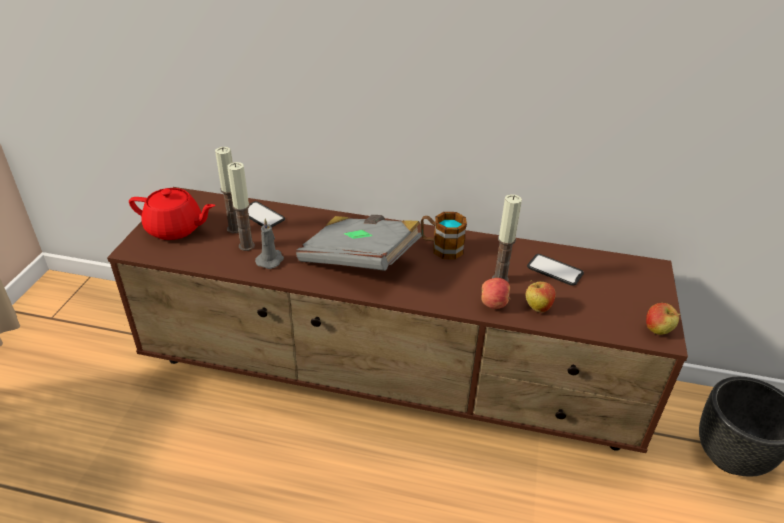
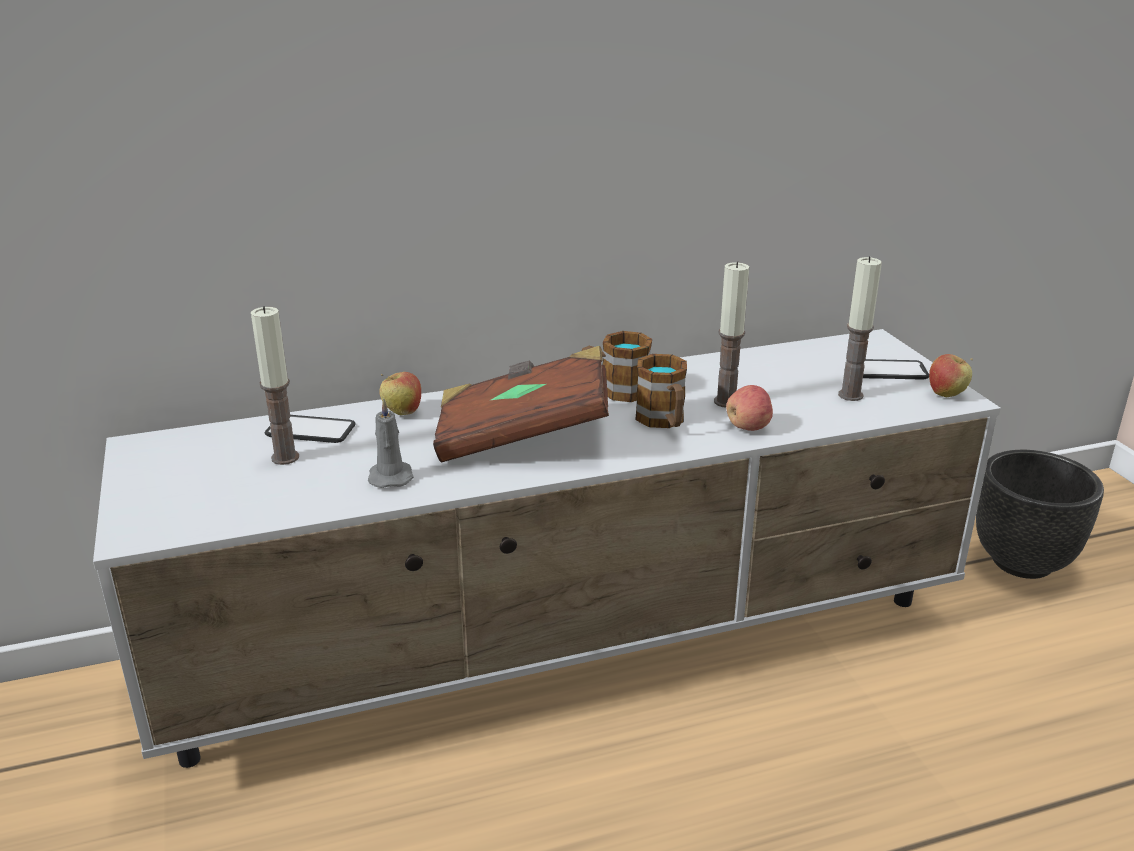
camera: 30 degrees left, 10 degrees down
(175, 229) = (180, 487): red teapot -> none
(246, 246) = (331, 472): candle -> candle (850, 395)
(359, 260) = (523, 436): grey book -> brown book
(391, 381) = (571, 645): brown tv stand -> white tv stand
(447, 280) = (664, 421): none -> mug
(537, 308) = (801, 415): apple -> apple (402, 413)
(554, 270) = (776, 373): phone -> phone (888, 371)

